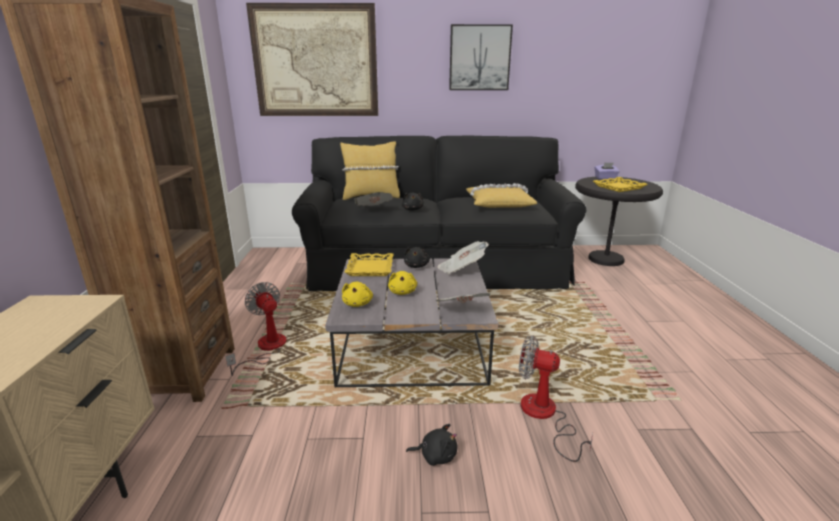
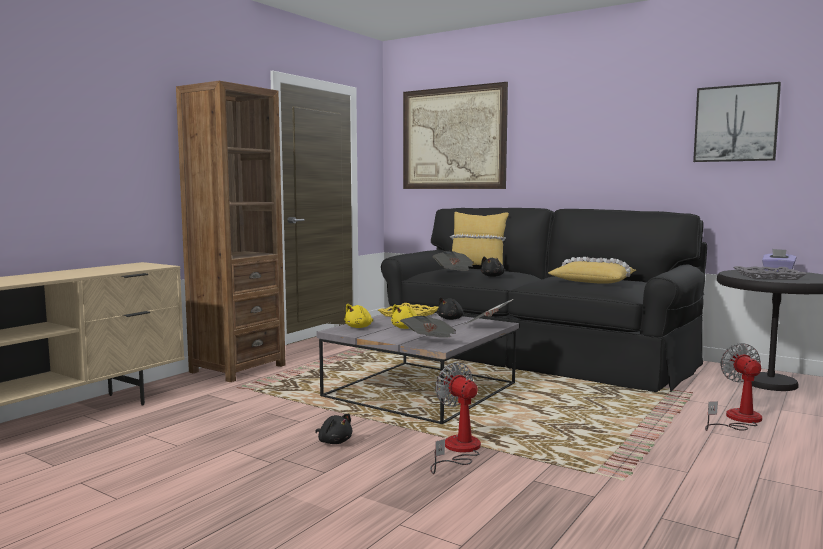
camera: 35 degrees right, 15 degrees down
(266, 348) = (305, 369): fan -> fan (738, 420)
(479, 58) = (612, 126): picture -> picture (735, 123)
(618, 187) = (768, 277): yellow tray -> grey tray

